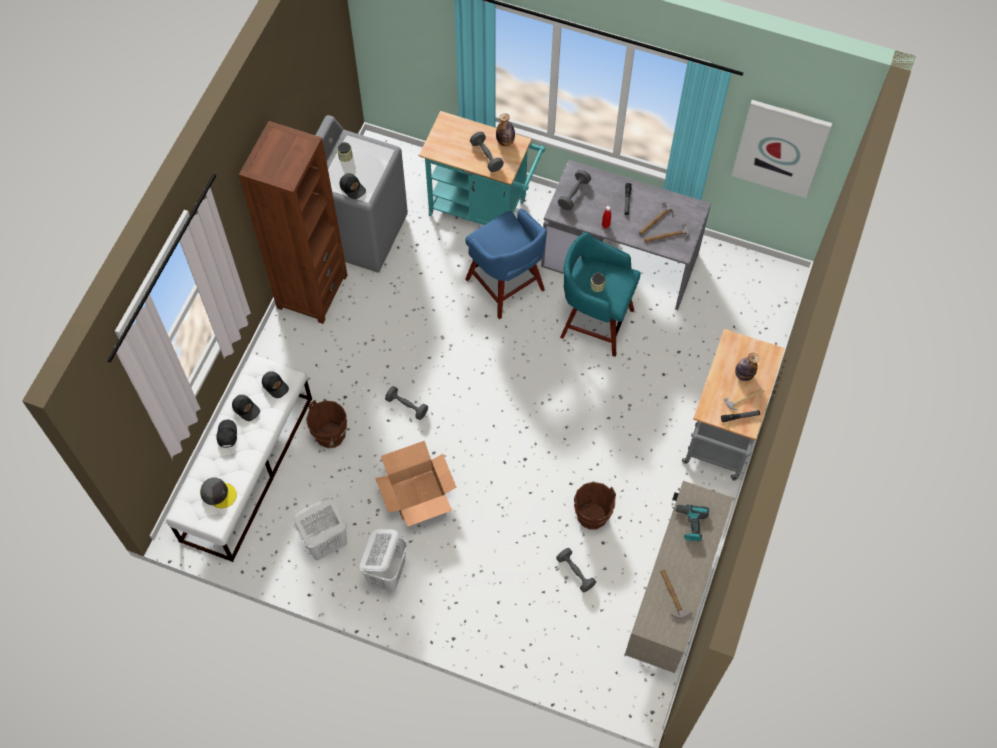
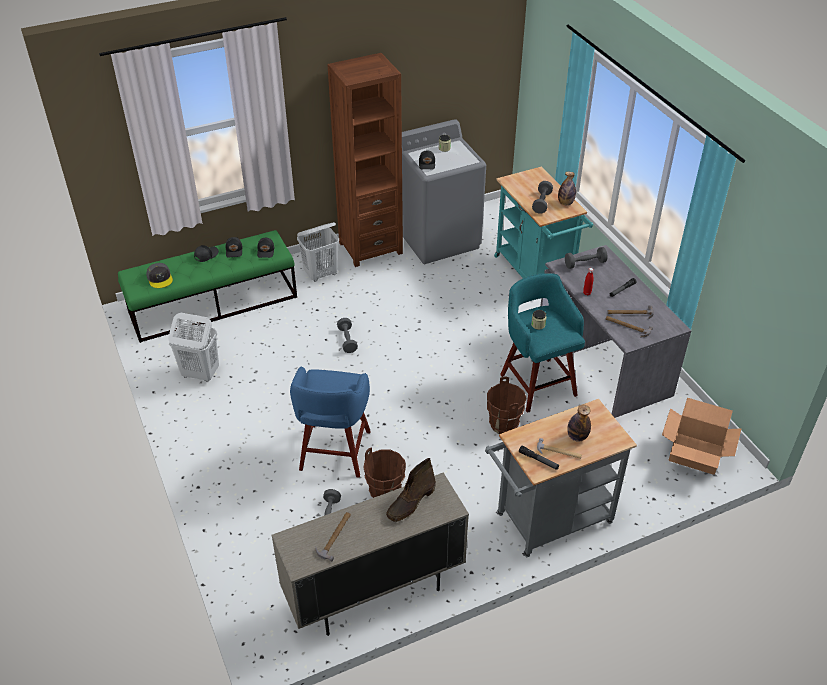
camera: 45 degrees right, 20 degrees down
(247, 468) = (214, 304): white bench -> green bench
(330, 436) = (281, 323): brown bucket -> brown bucket (503, 425)
(387, 574) = (211, 418): white laundry basket -> white laundry basket (321, 274)
(418, 495) = (288, 391): cardboard box -> cardboard box (695, 454)
(506, 286) = (498, 323): blue stool -> blue stool (334, 452)
(689, 524) = (411, 502): power drill -> brown boot
(780, 148) = (765, 284): picture -> none

